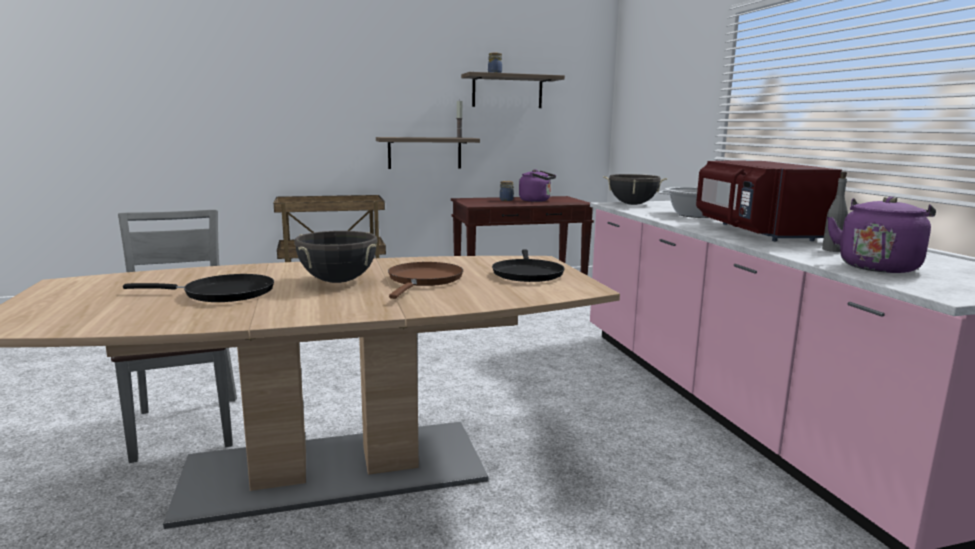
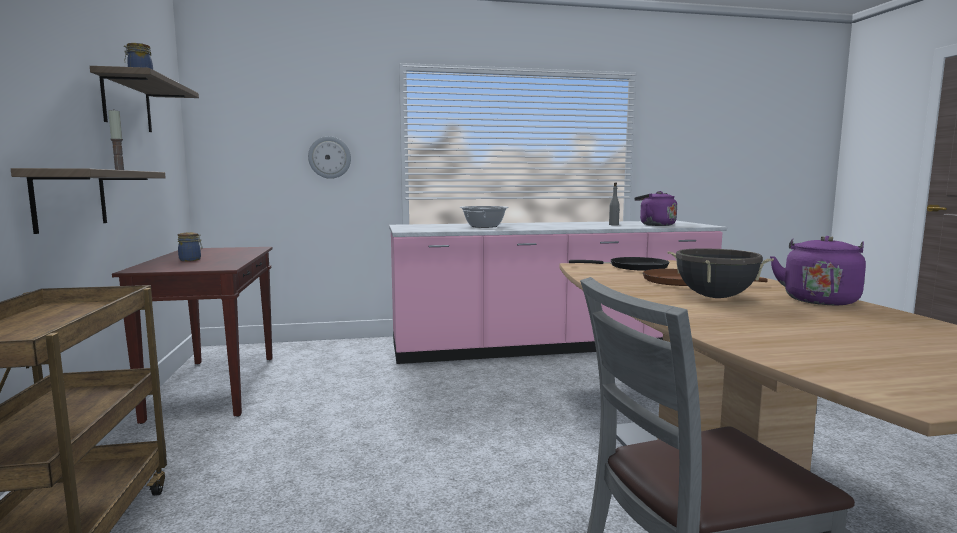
camera: 85 degrees left, 5 degrees down
(223, 293) = (815, 321): black frying pan -> none
(537, 200) = (215, 254): purple kettle -> purple kettle (819, 300)
(632, 204) = (415, 229): black cooking pot -> none
(674, 123) = (329, 157): none -> wall clock
(754, 231) = (556, 225): red microwave -> none

